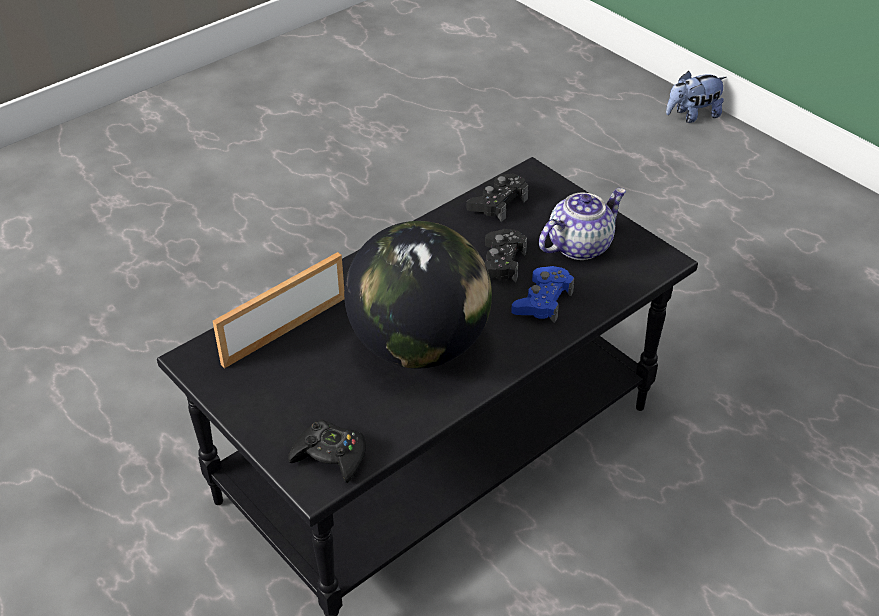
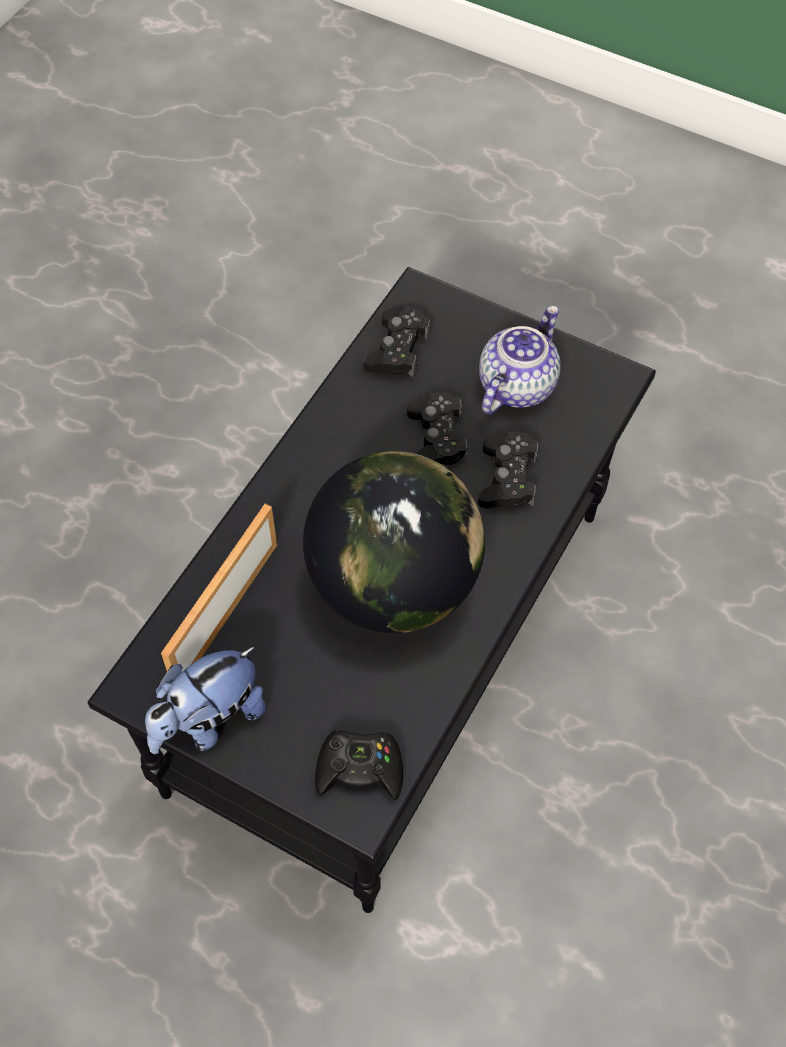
camera: 20 degrees left, 15 degrees up
(543, 301) = (507, 478): blue game controller -> black game controller
(692, 115) = (505, 91): plush toy -> plush toy (209, 721)

